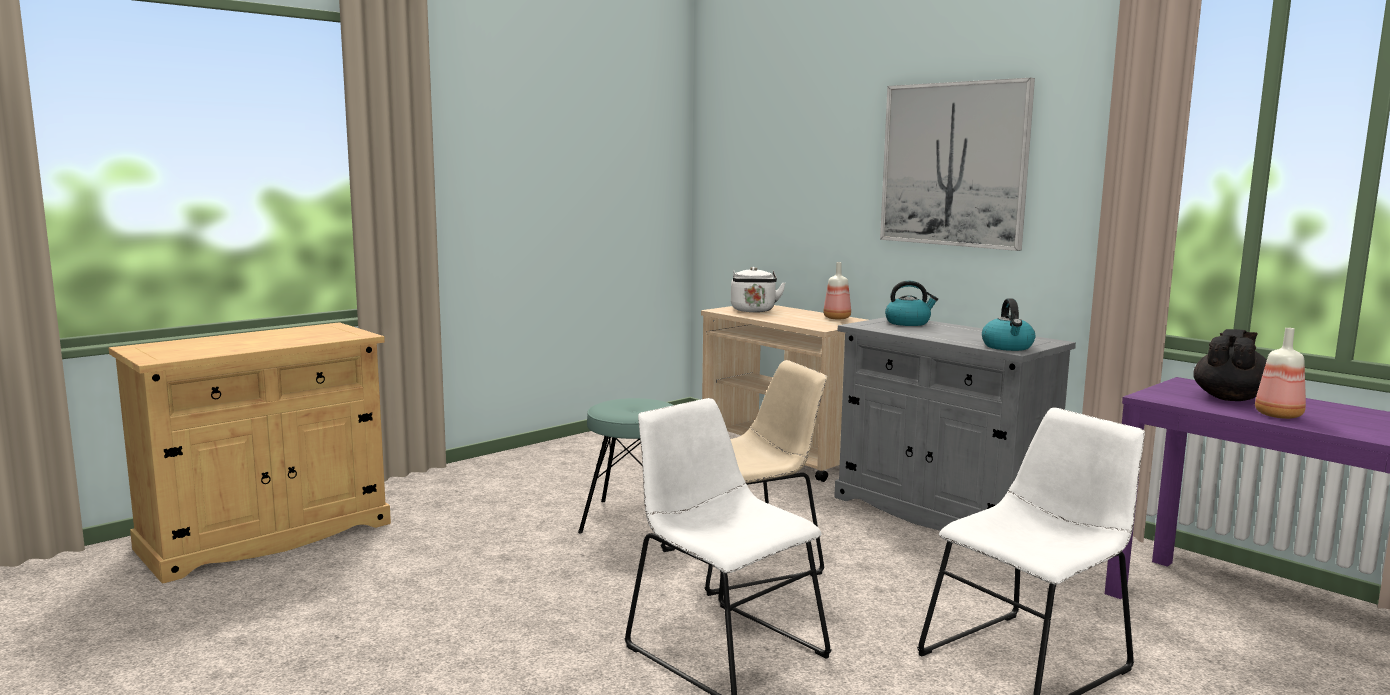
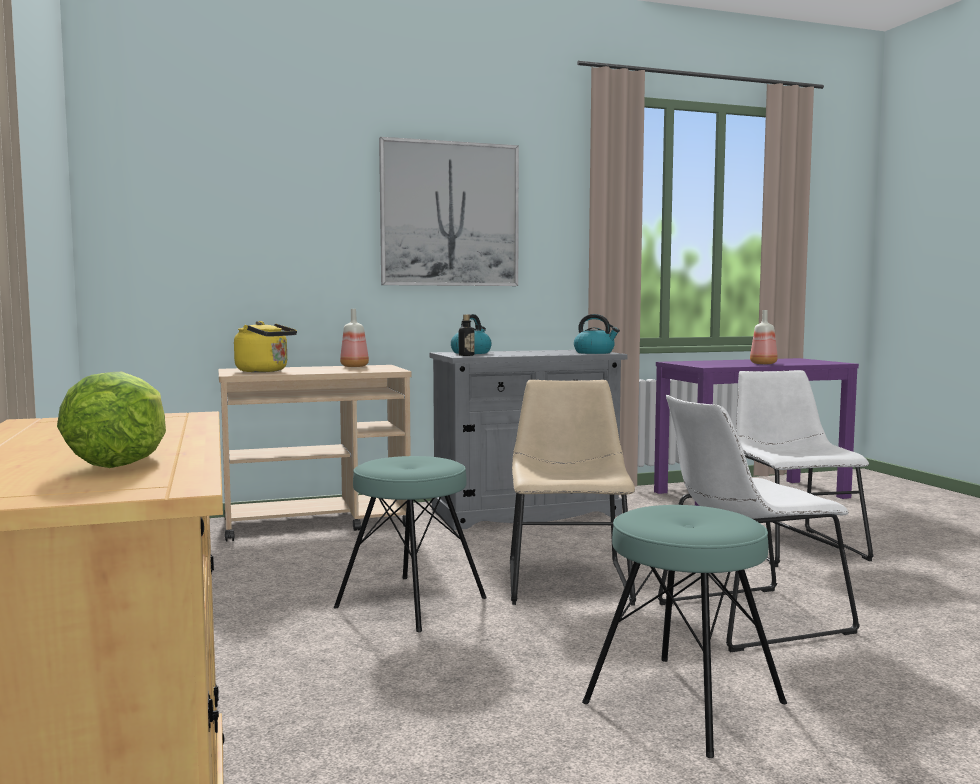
camera: 65 degrees left, 5 degrees down
(211, 349) = (120, 462): none -> lettuce
(509, 636) = (684, 703): none -> turquoise stool
(753, 311) = (265, 371): white kettle -> yellow kettle
(870, 325) = (466, 355): none -> bottle
(1231, 398) = (719, 363): black teapot -> none

